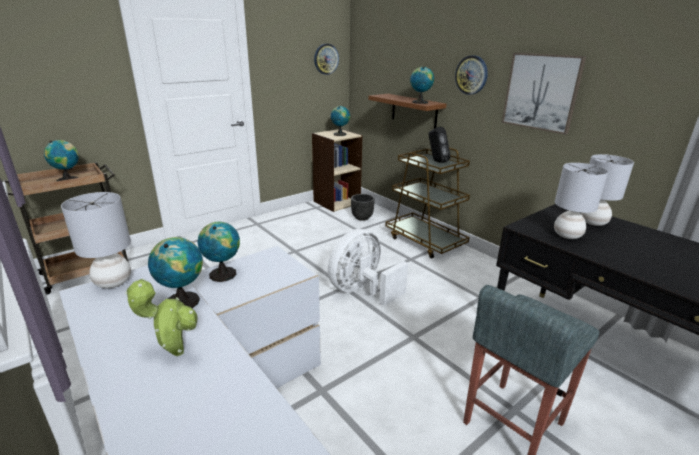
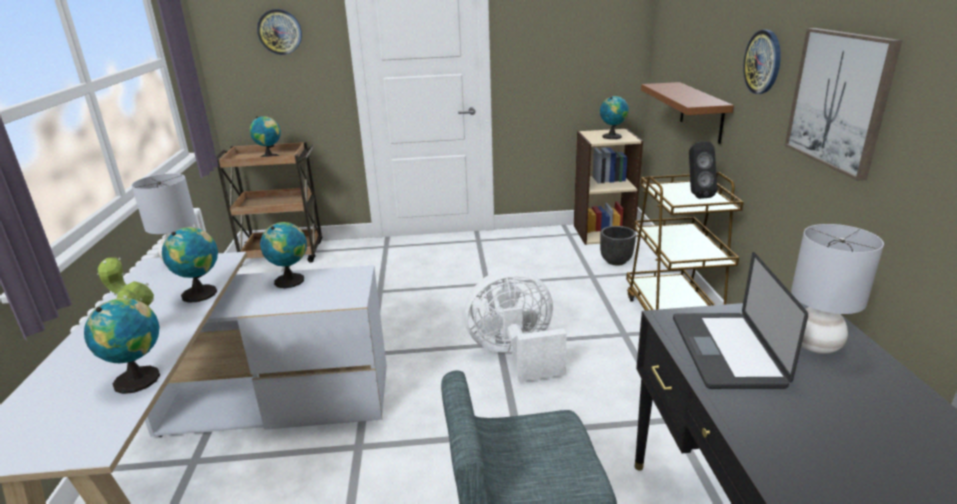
camera: 35 degrees right, 0 degrees up
(326, 59) = (609, 28): wall clock -> wall clock (280, 32)
(419, 102) = (692, 100): globe -> globe (140, 378)
(568, 235) = (726, 351): grey table lamp -> laptop

